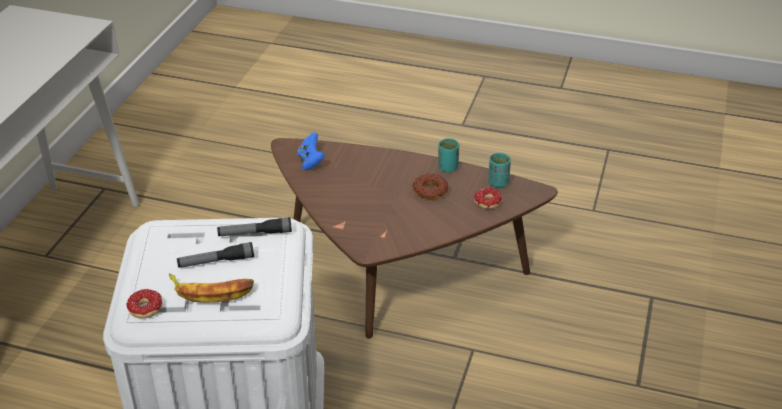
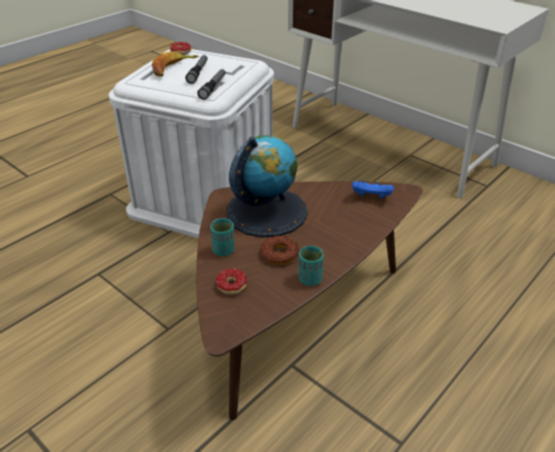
camera: 115 degrees right, 0 degrees up
(375, 215) = (266, 211): none -> globe
(498, 183) = (259, 308): turquoise cup -> turquoise cup (223, 250)

